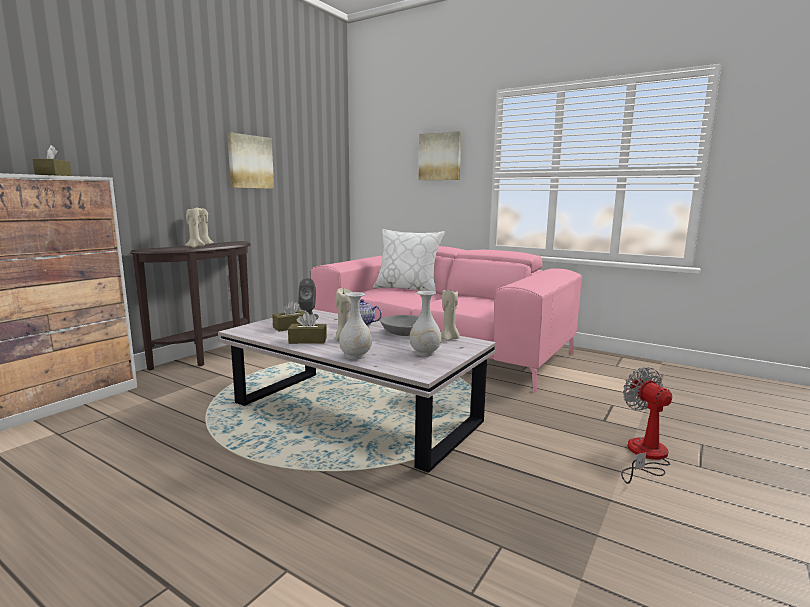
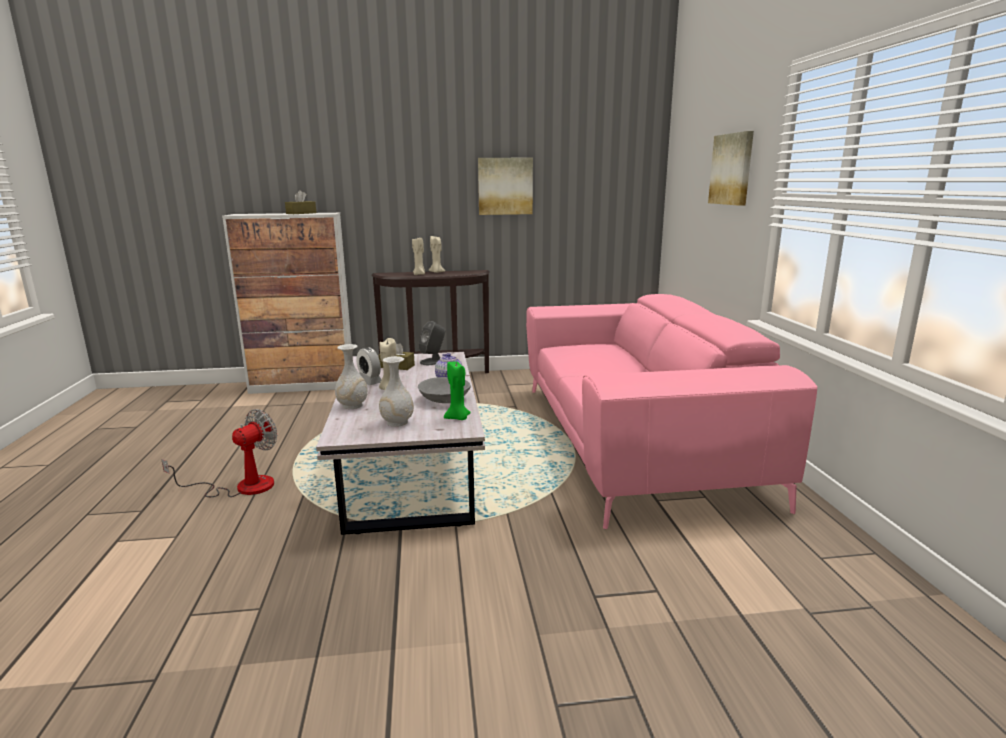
camera: 50 degrees right, 5 degrees up
(308, 340) = (369, 382): brown tissue box -> alarm clock
(407, 289) = (620, 352): white pillow -> none
(449, 339) = (458, 418): beige candle -> green candle
(644, 456) = (530, 651): fan -> fan (241, 487)

